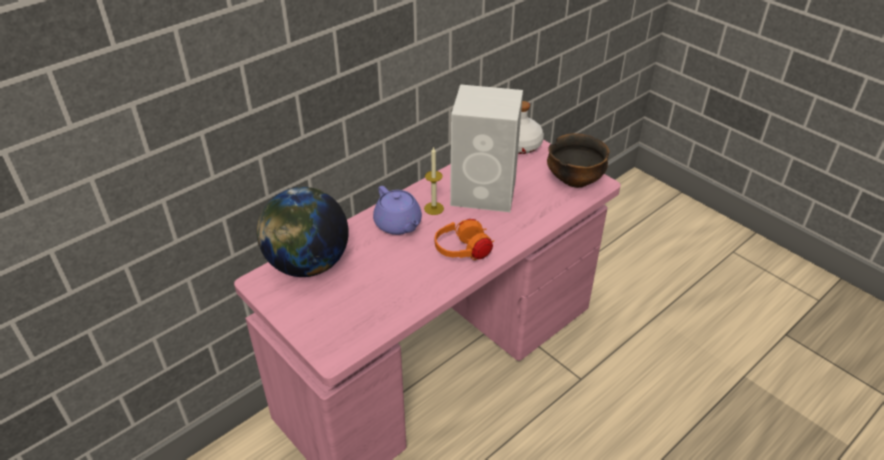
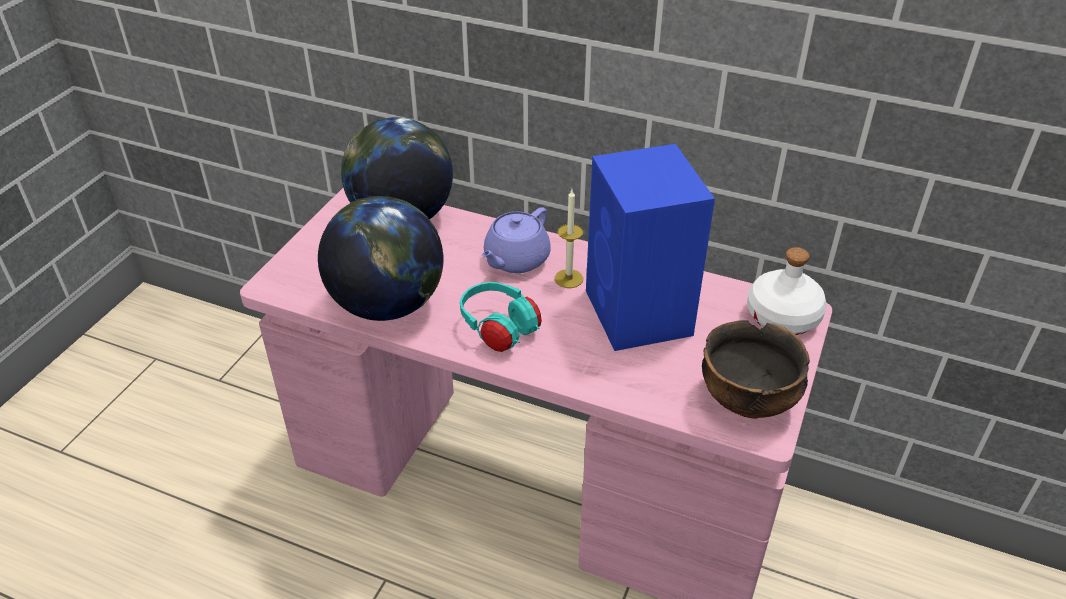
camera: 65 degrees right, 0 degrees up
(403, 297) = (388, 305): none -> globe
(463, 252) = (499, 330): orange headphones -> turquoise headphones
(485, 192) = (639, 314): white speaker -> blue speaker

